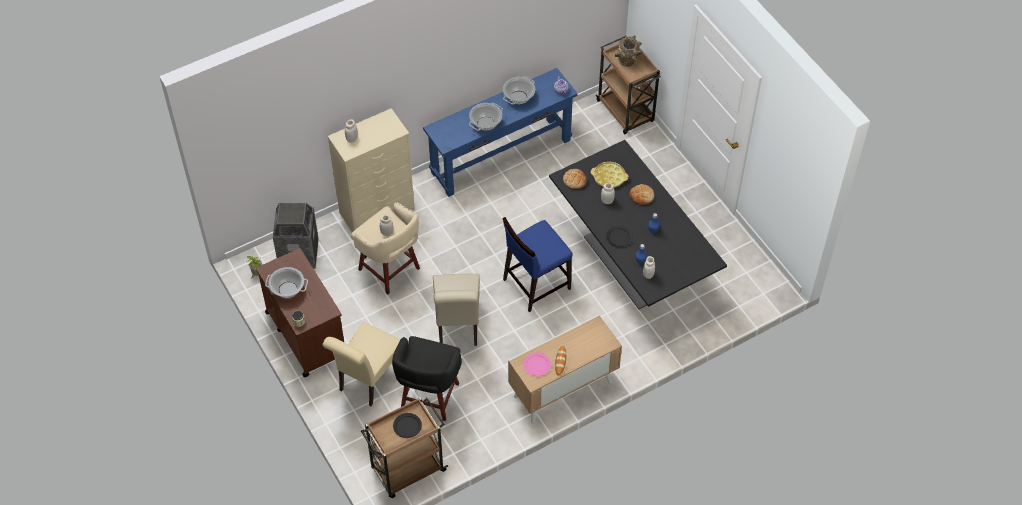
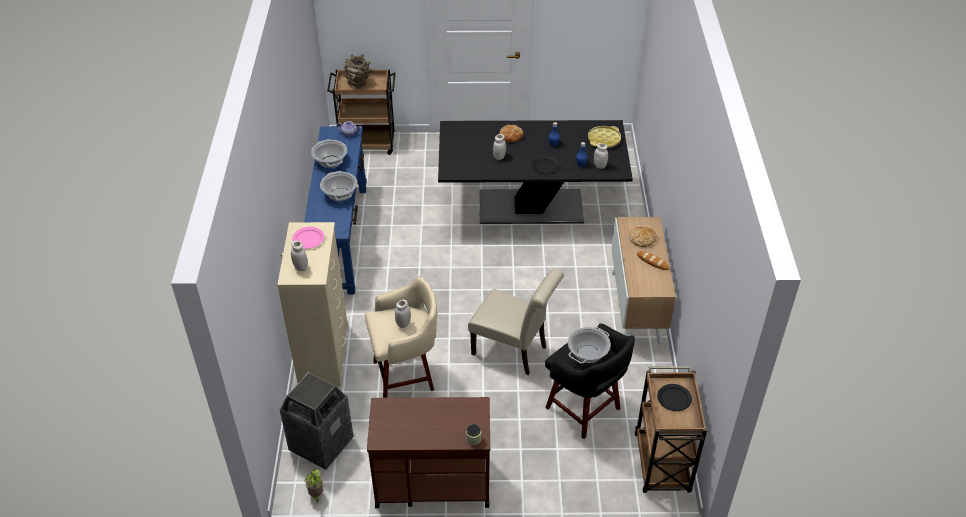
camera: 60 degrees left, 10 degrees down
(287, 289) = (421, 432): cooking pot -> cooking pot (588, 354)
(368, 380) = (530, 451): beige chair -> none
(535, 284) = (506, 276): blue chair -> none
(537, 365) = (647, 279): pink plate -> pink plate (308, 239)
(574, 180) = (459, 166): bread -> bread (642, 238)
(609, 177) = (473, 145): yellow tray -> yellow tray (604, 139)

